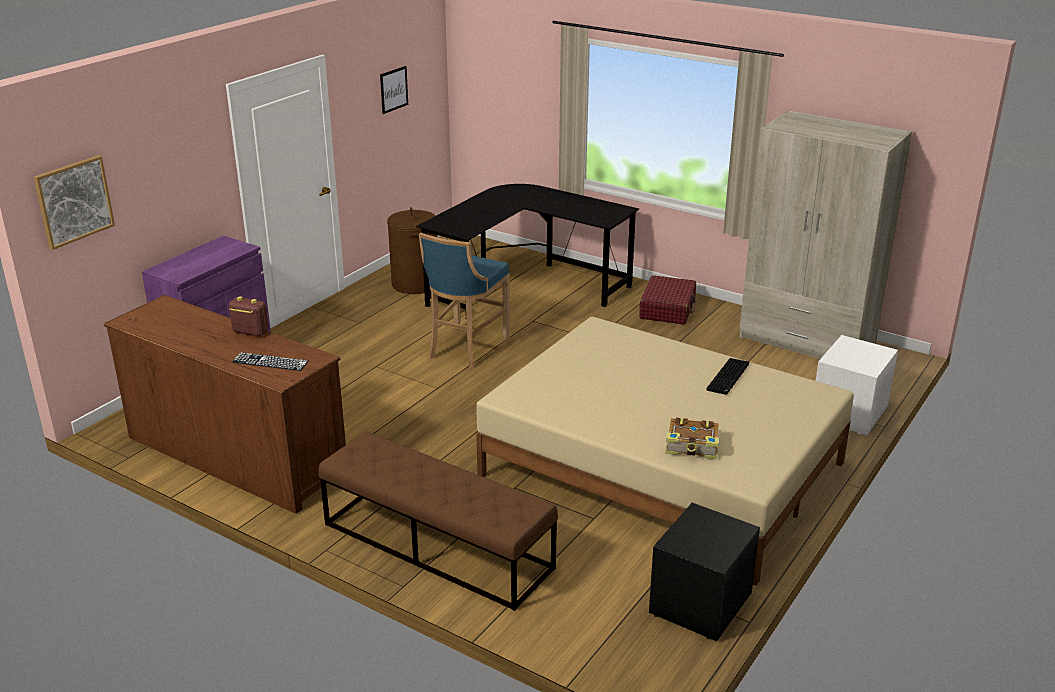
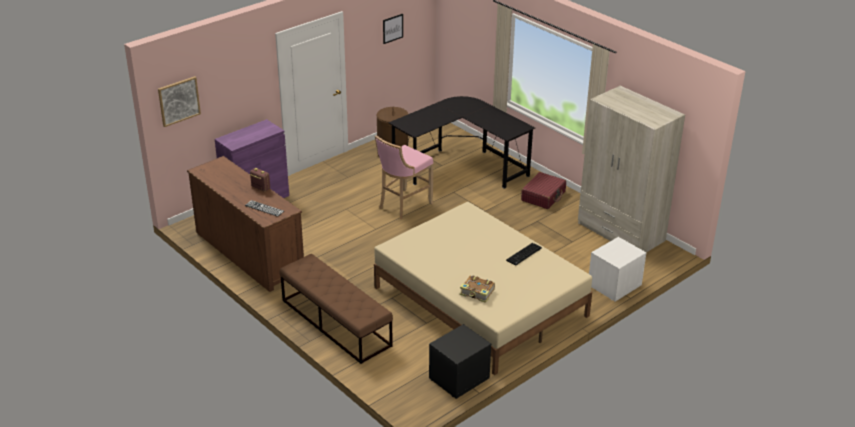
camera: 15 degrees right, 5 degrees up
(465, 349) = (403, 205): blue stool -> pink stool

